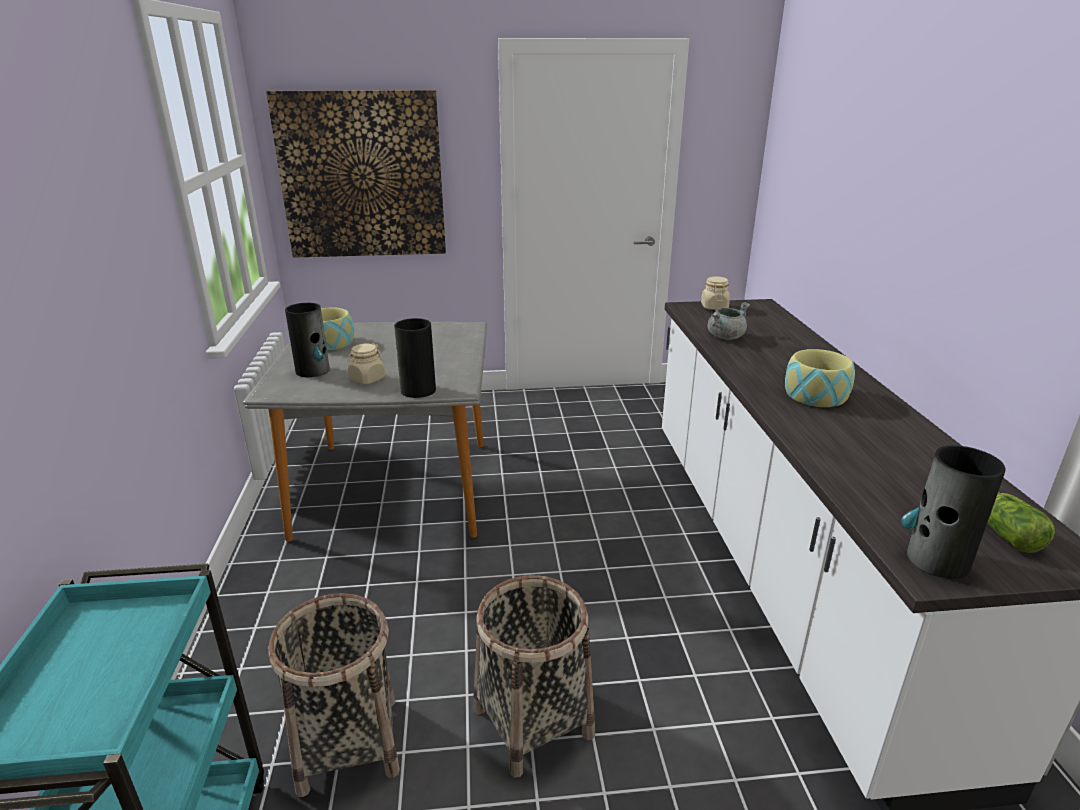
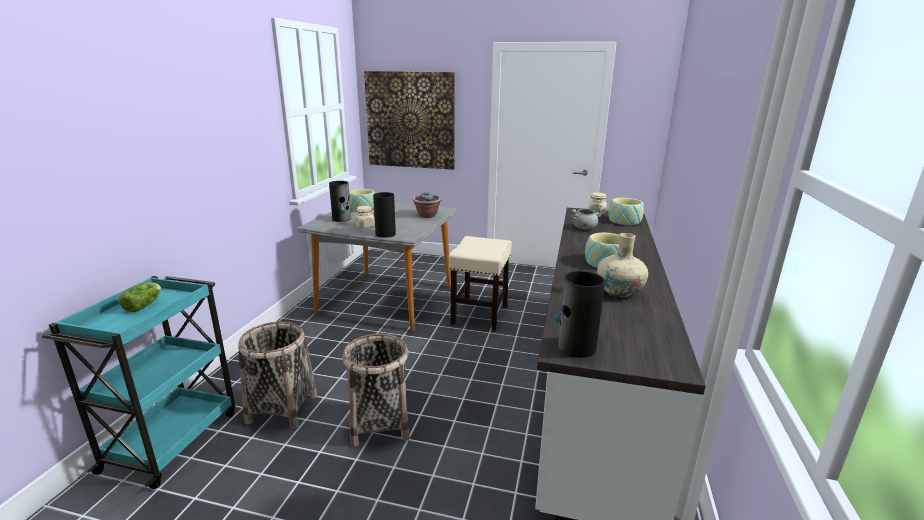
camera: 20 degrees right, 5 degrees down
(453, 342) = (427, 215): none -> potted plant
(558, 486) = (479, 315): none -> beige stool
(762, 316) = (624, 220): none -> bowl
(884, 444) = (619, 292): none -> beige vase
(1005, 534) = (640, 345): lettuce -> lettuce (145, 305)

